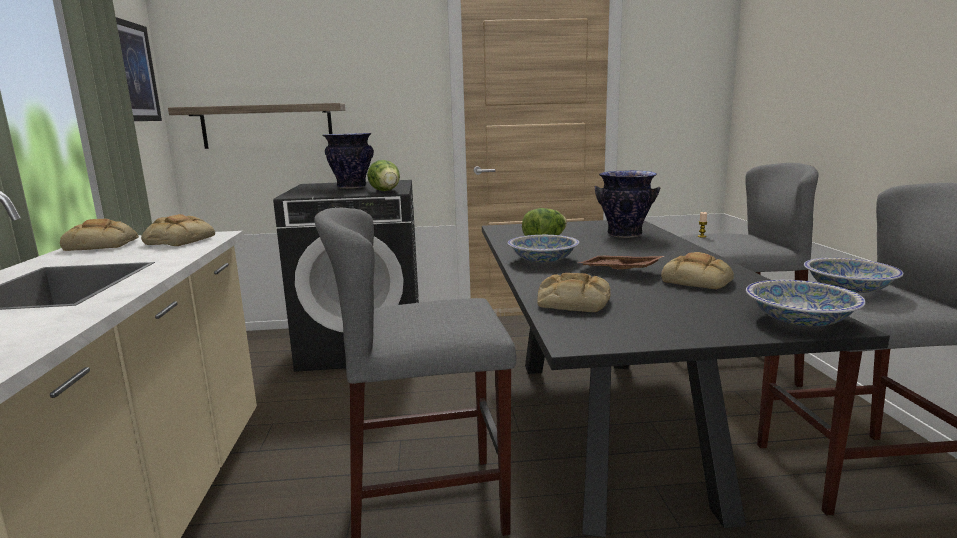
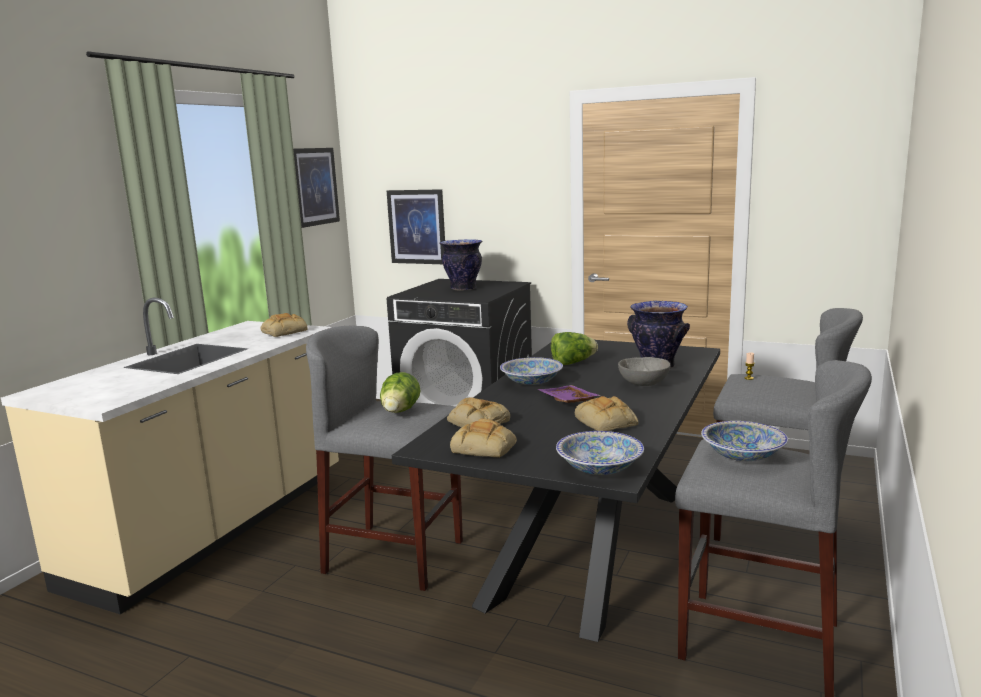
camera: 30 degrees right, 0 degrees up
(103, 245) = (244, 329): bread -> bread (485, 447)
(267, 126) = (417, 227): shelf -> picture
(386, 191) = (476, 297): lettuce -> lettuce (399, 412)
(618, 271) = (566, 402): brown tray -> purple tray
(648, 248) = (643, 384): none -> grey bowl

